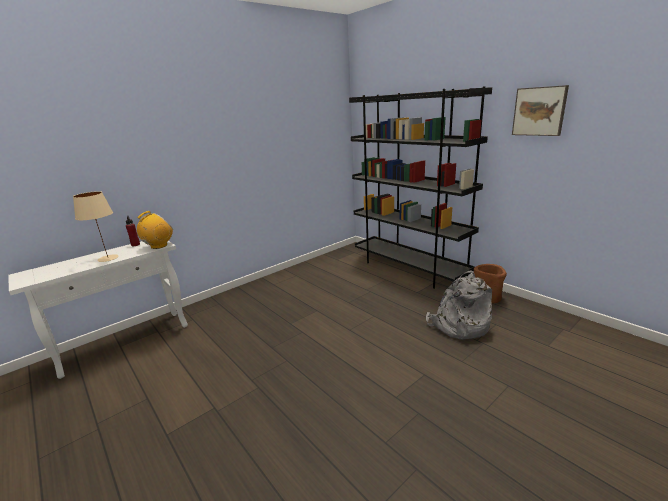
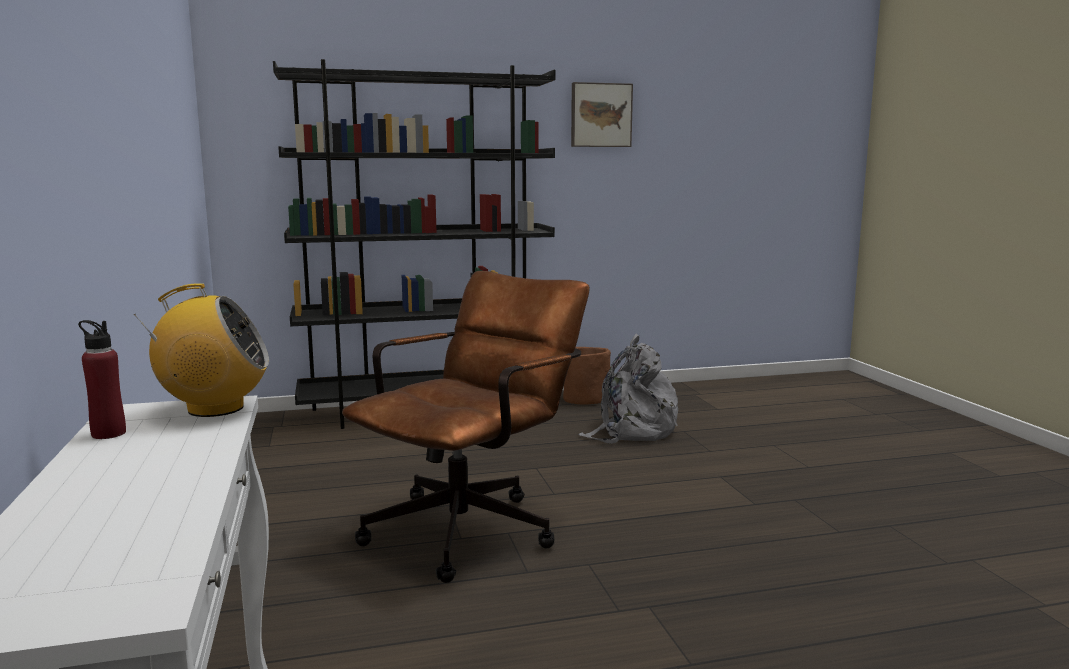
camera: 65 degrees left, 10 degrees down
(108, 258) = (166, 466): beige table lamp -> none
(159, 246) = (214, 409): radio -> radio turned 105 degrees clockwise
(301, 322) = (472, 527): none -> brown office chair

